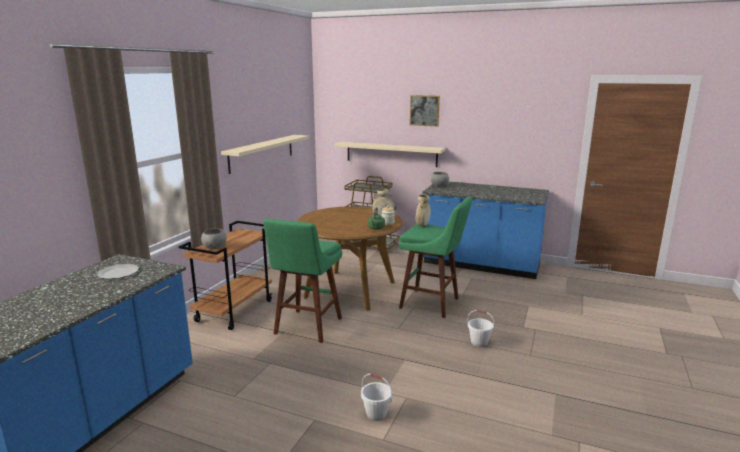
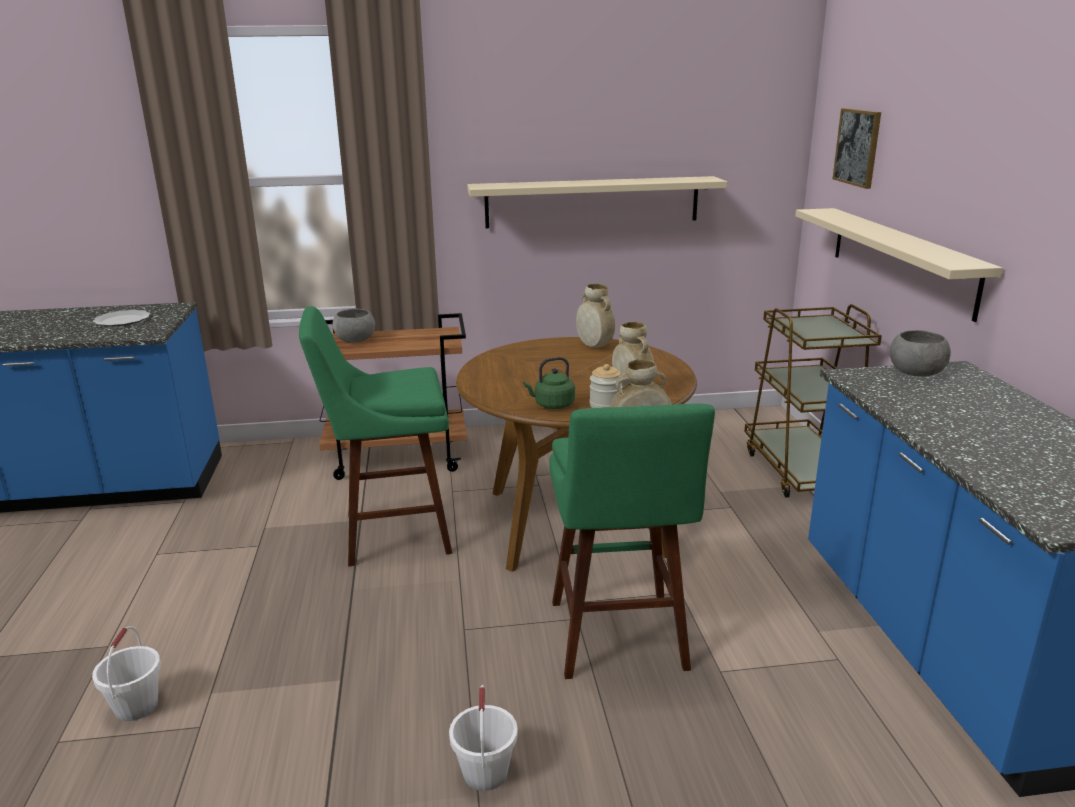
camera: 60 degrees right, 5 degrees up
(325, 212) = (594, 346): none -> beige vase
(424, 110) = (980, 143): picture -> picture (858, 147)

